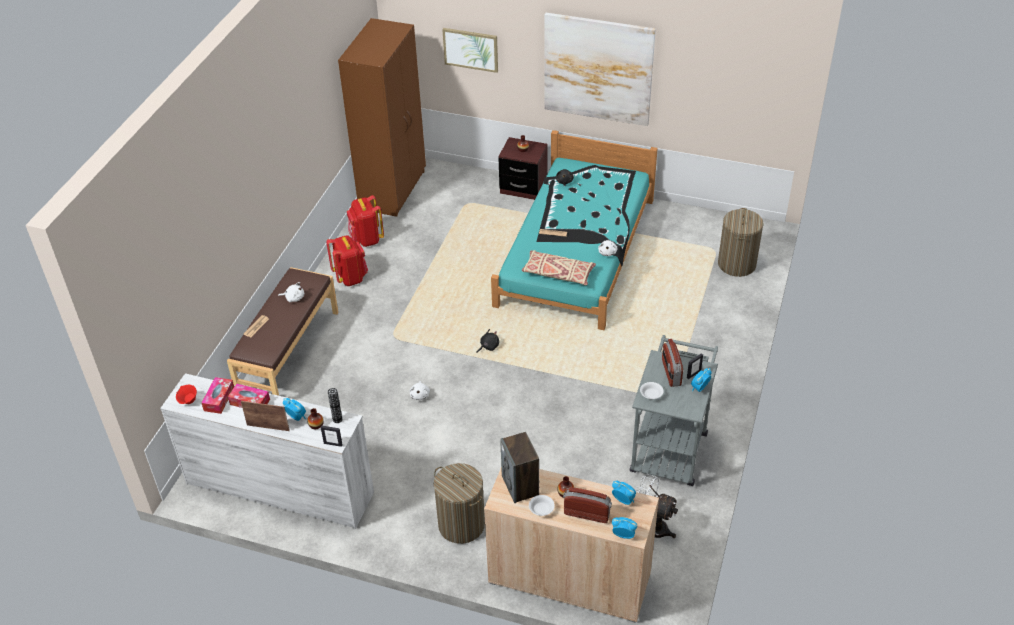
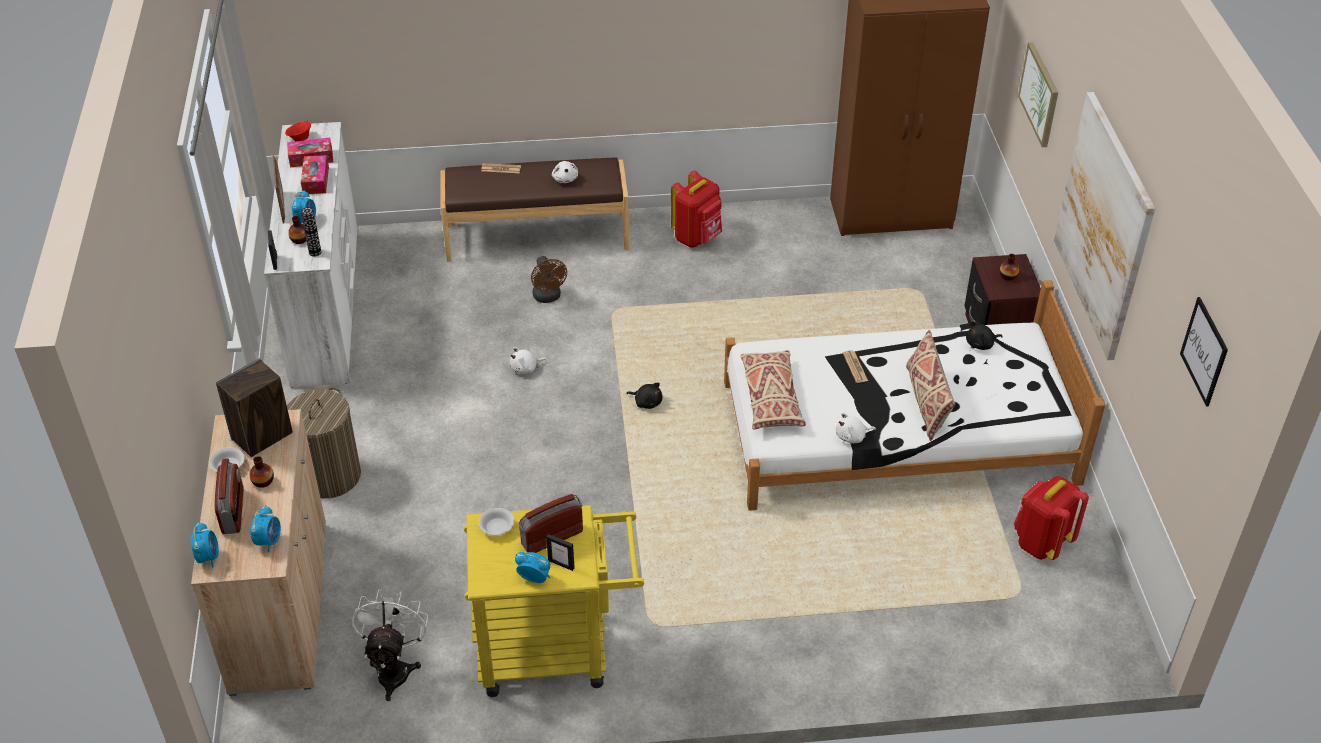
camera: 65 degrees right, 0 degrees up
(357, 365) = (548, 297): none -> brown fan
(366, 239) = (777, 226): red backpack -> red backpack (1041, 543)
(576, 251) = (897, 432): turquoise bed -> white bed
(596, 216) = (926, 402): none -> beige pillow
(670, 446) = (556, 650): grey cart -> yellow cart
(736, 264) = (1005, 632): laundry basket -> none
(745, 61) = (1204, 351): none -> picture

